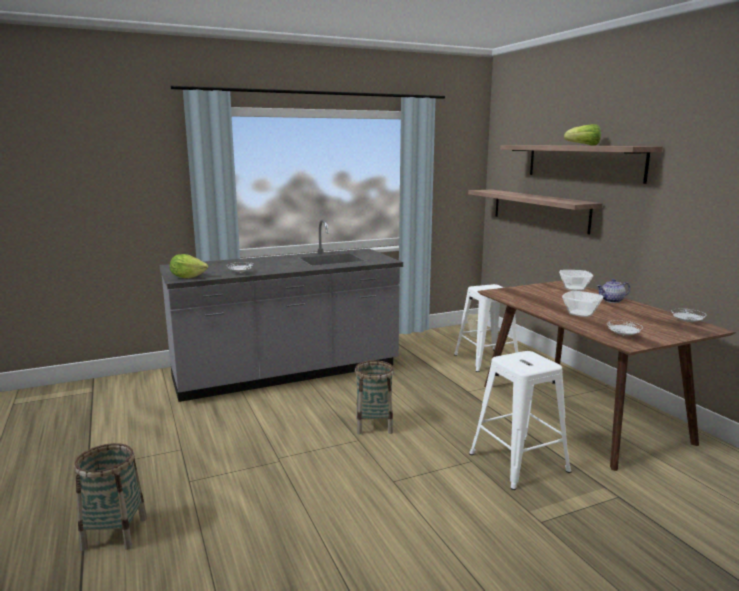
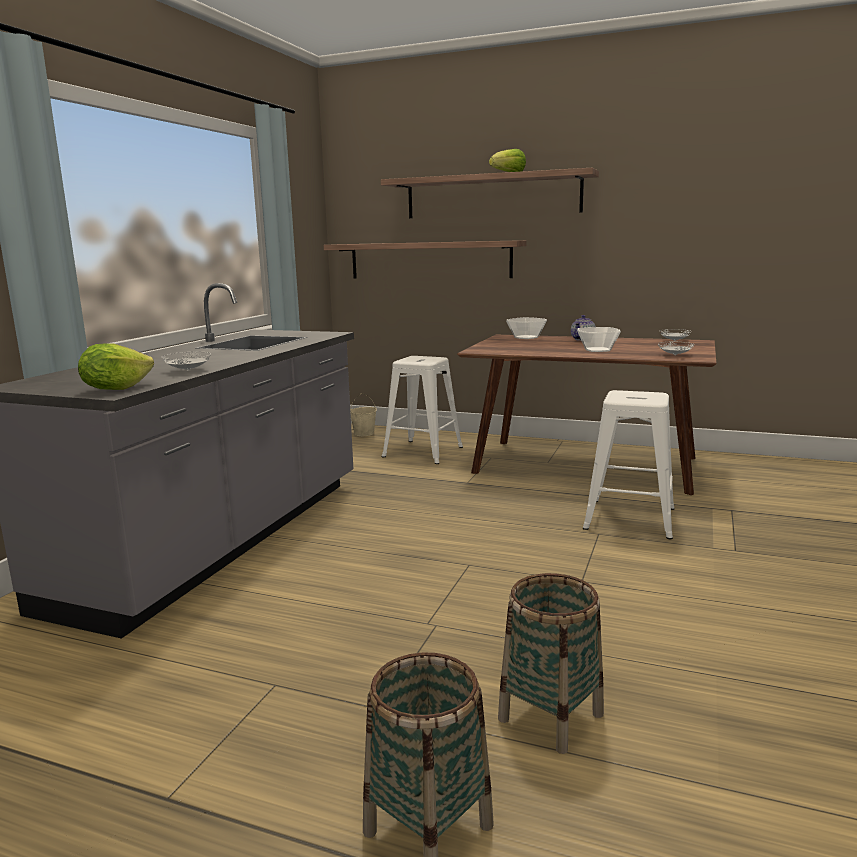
camera: 45 degrees left, 0 degrees up
(374, 425) = (452, 545): basket -> basket (550, 716)

